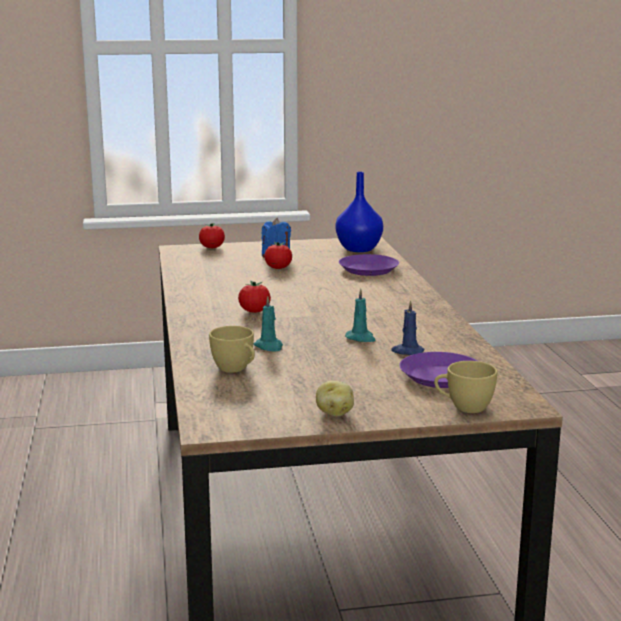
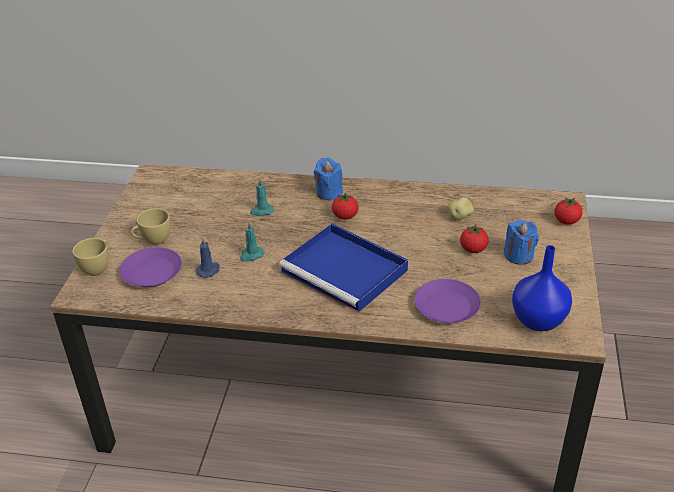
camera: 110 degrees right, 20 degrees up
(209, 323) = (329, 193): none -> blue candle
(236, 369) = (228, 192): yellow cup -> yellow cup (153, 240)
(334, 413) = (134, 216): potato -> potato (460, 217)
(351, 301) = (346, 271): none -> blue tray

